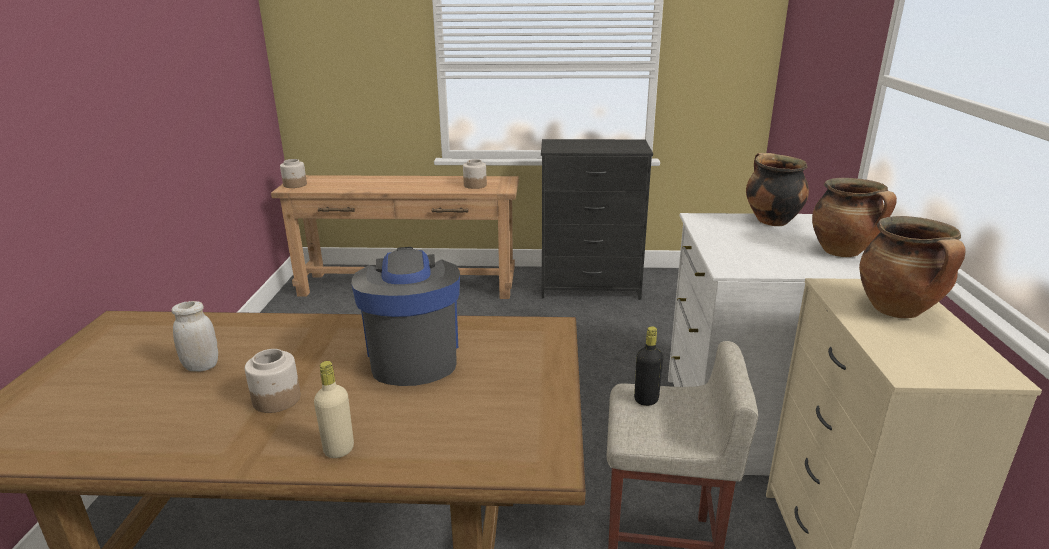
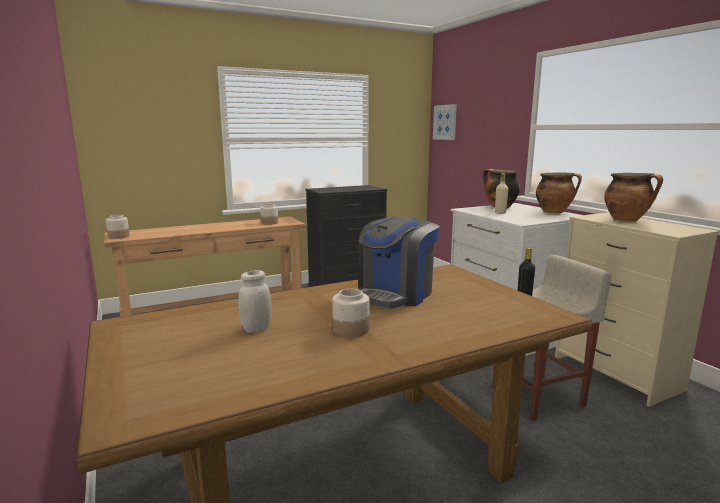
camera: 30 degrees left, 10 degrees down
(339, 449) = (441, 339): beige bottle -> beige bottle (500, 213)
(413, 354) = (395, 294): coffee machine -> coffee machine turned 105 degrees counterclockwise
(795, 41) = (445, 122): none -> picture

